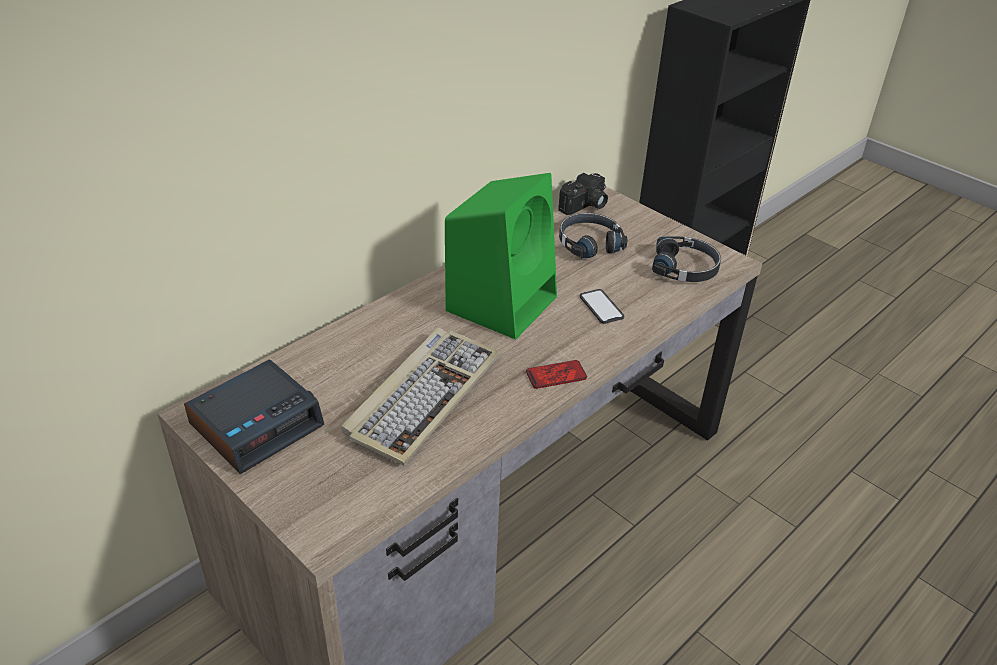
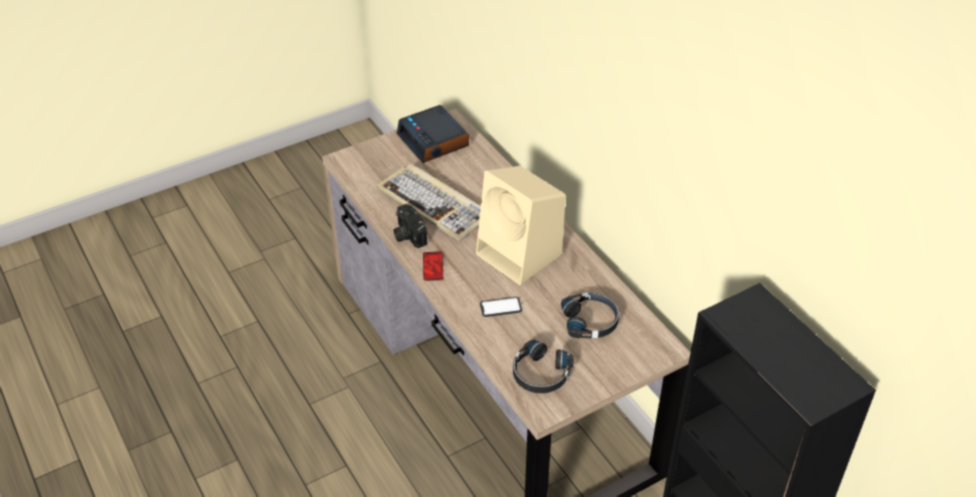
camera: 105 degrees right, 5 degrees up
(502, 302) = (521, 255): green speaker -> beige speaker
(585, 206) = (651, 333): camera -> camera (407, 234)

